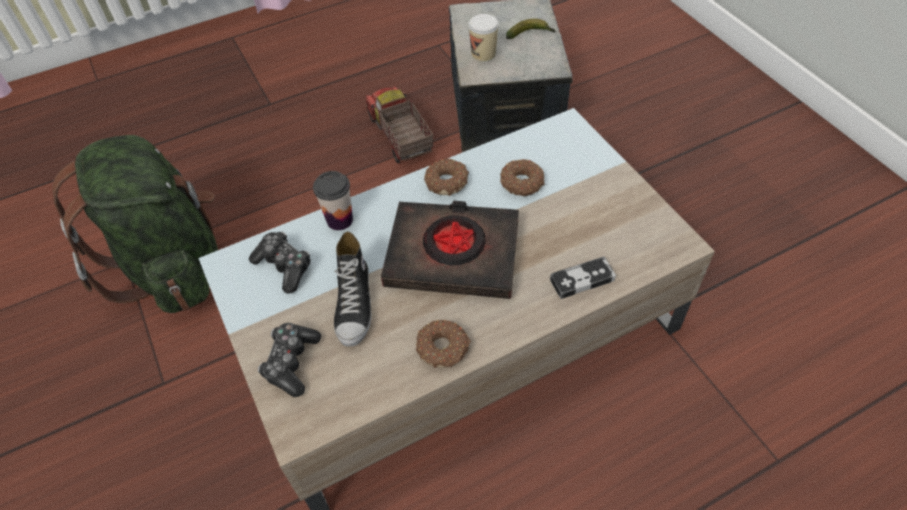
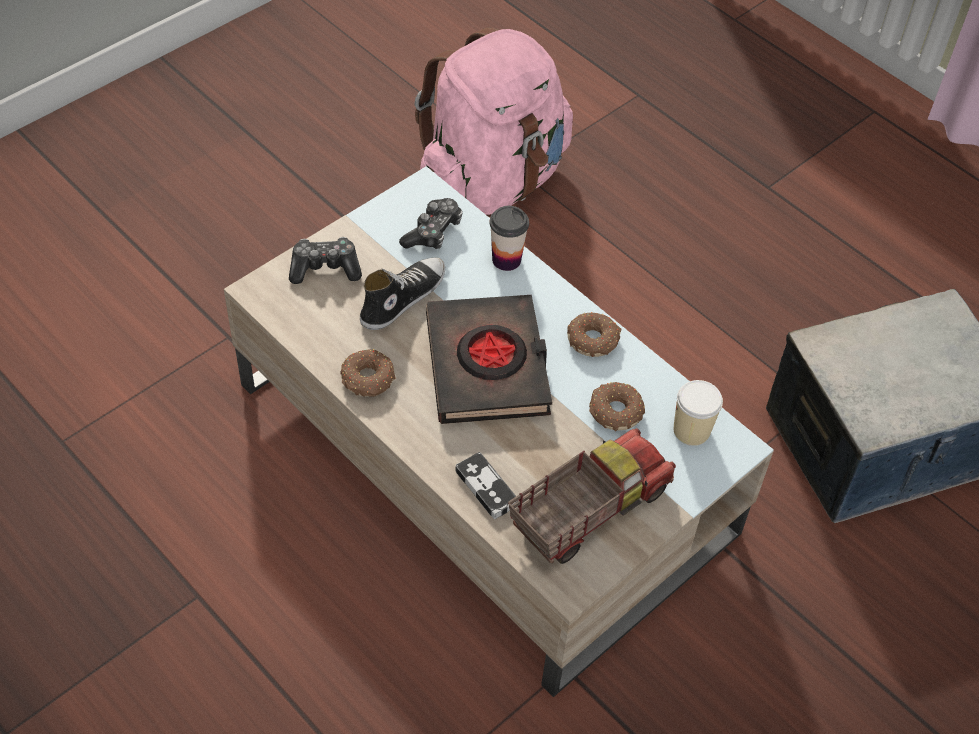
camera: 70 degrees right, 0 degrees up
(173, 266) = (491, 183): green backpack -> pink backpack
(354, 304) = (402, 298): shoe -> shoe turned 150 degrees clockwise
(399, 137) = (767, 333): toy truck -> toy truck (587, 510)
(483, 54) = (862, 345): cup -> cup (691, 430)
(530, 34) = (931, 392): banana -> none

